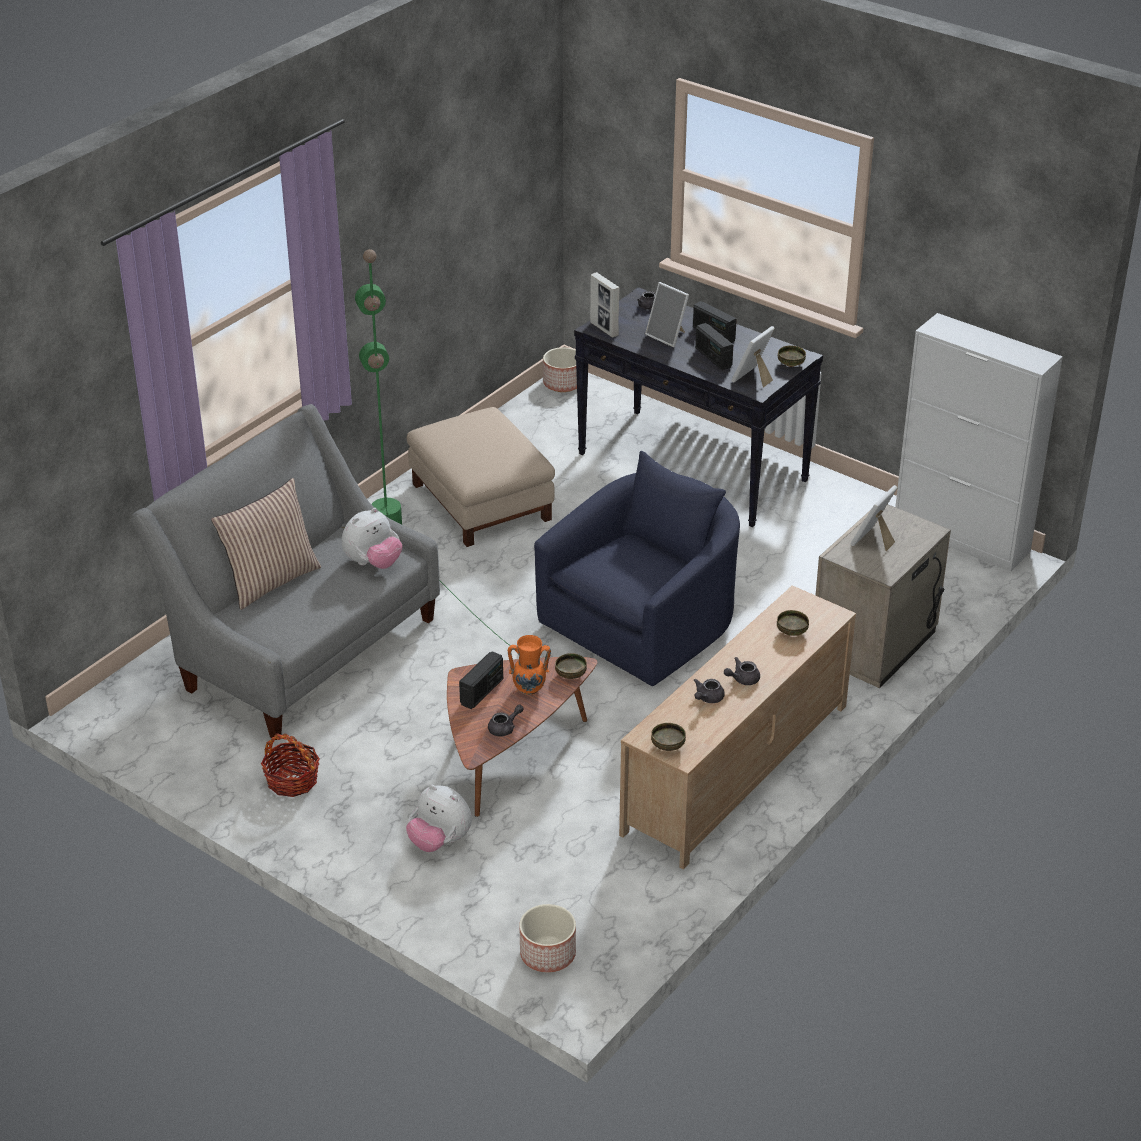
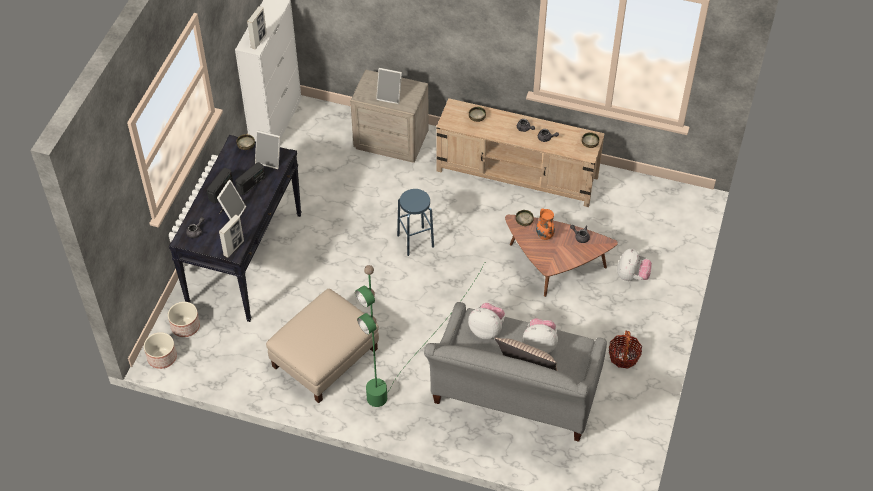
camera: 110 degrees left, 15 degrees up
(311, 604) = (540, 345): none -> plush toy
(482, 691) = (557, 255): radio -> none
(547, 954) = (679, 212): planter -> planter (186, 326)
(644, 623) = (415, 241): blue armchair -> blue stool
(949, 333) = (258, 41): none -> picture frame

